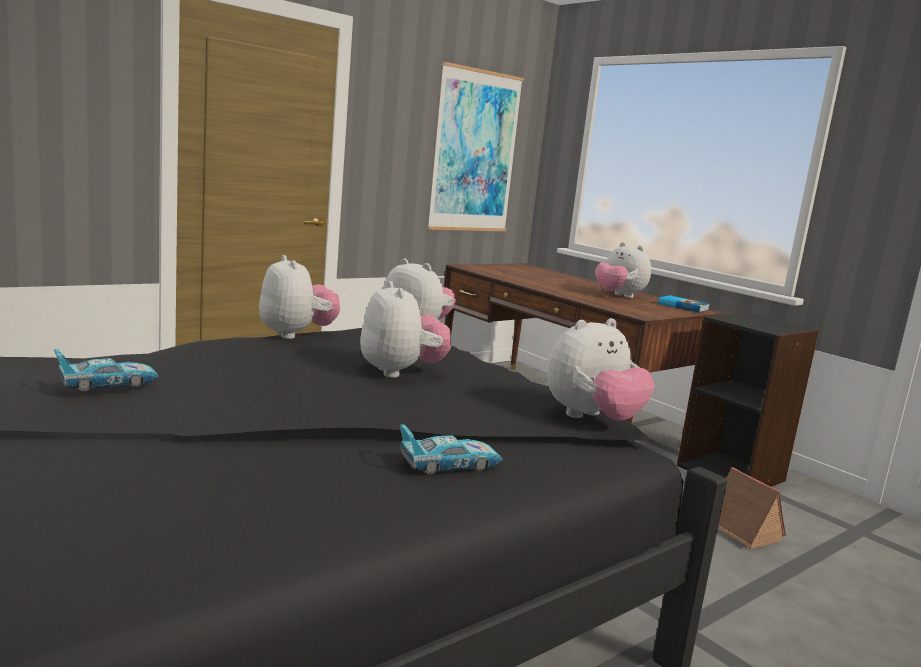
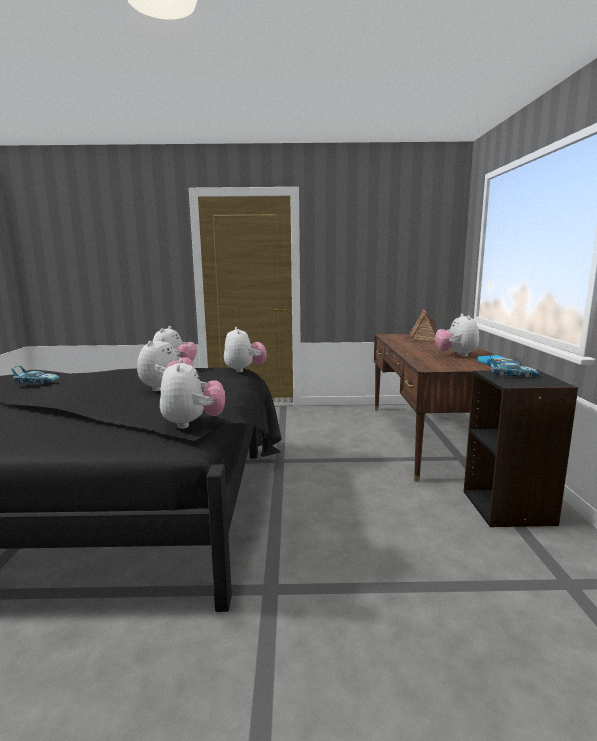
camera: 40 degrees right, 0 degrees up
(449, 464) = (67, 432): toy car -> toy car (513, 375)
(474, 152) = (400, 257): picture -> none
(592, 419) = (193, 423): plush toy -> plush toy turned 105 degrees counterclockwise
(740, 530) = (436, 547): toy house -> toy house (422, 338)

